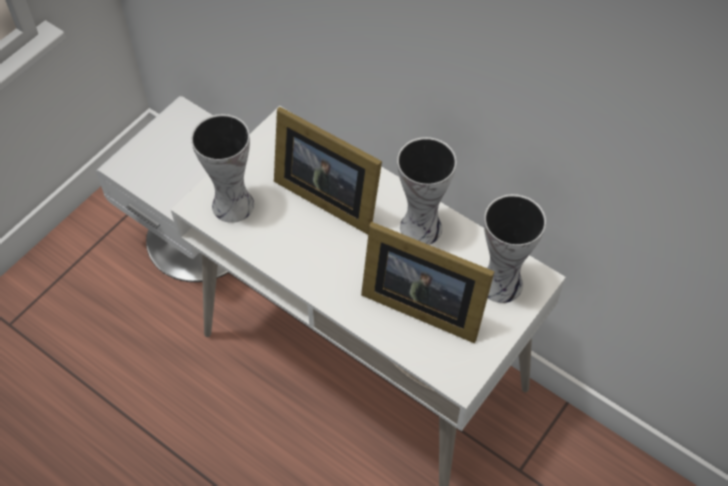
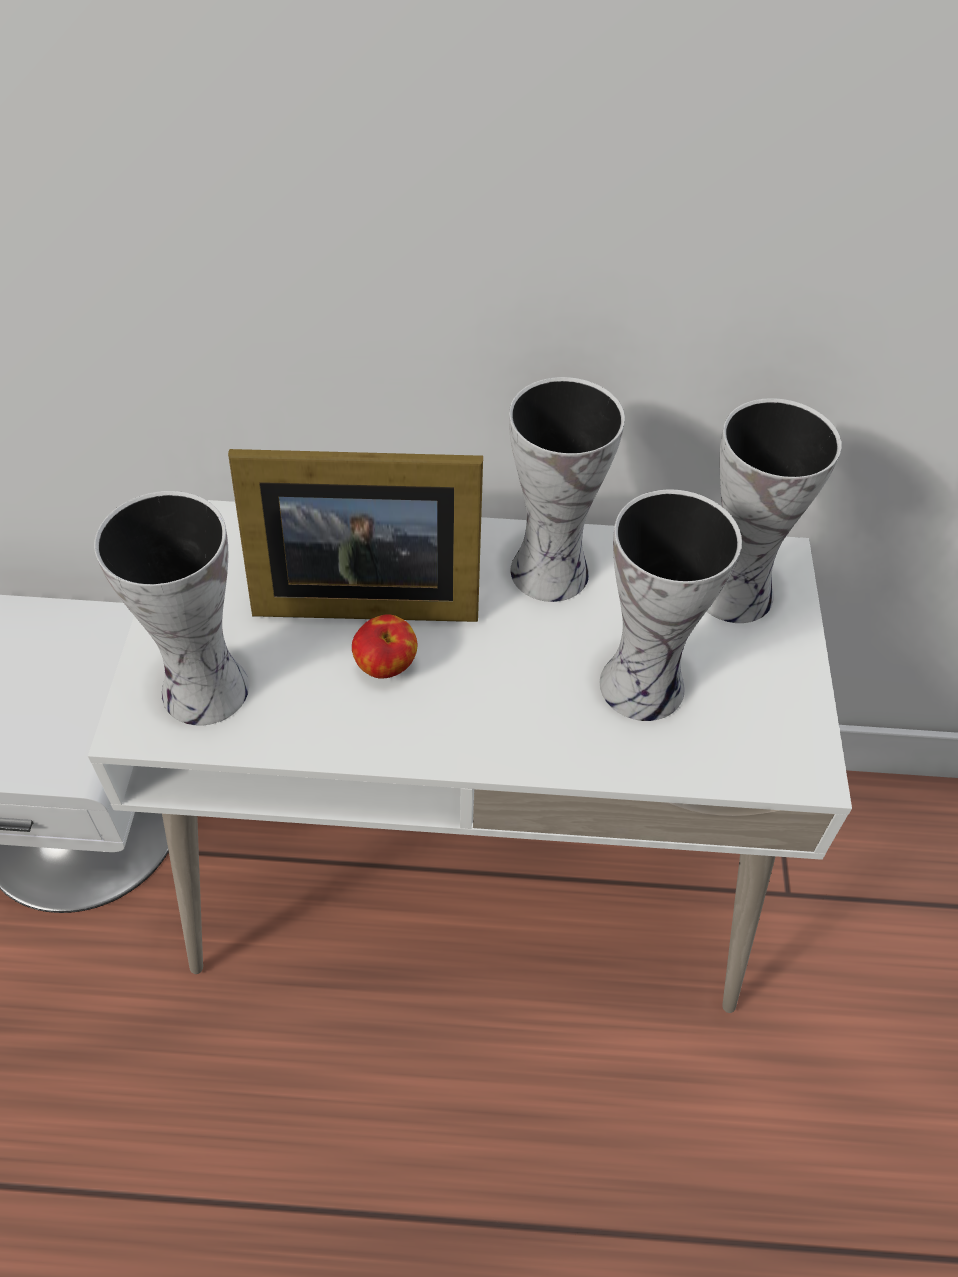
camera: 35 degrees left, 5 degrees down
(313, 234) = (386, 666): none -> apple
(420, 302) = (644, 682): picture frame -> vase

